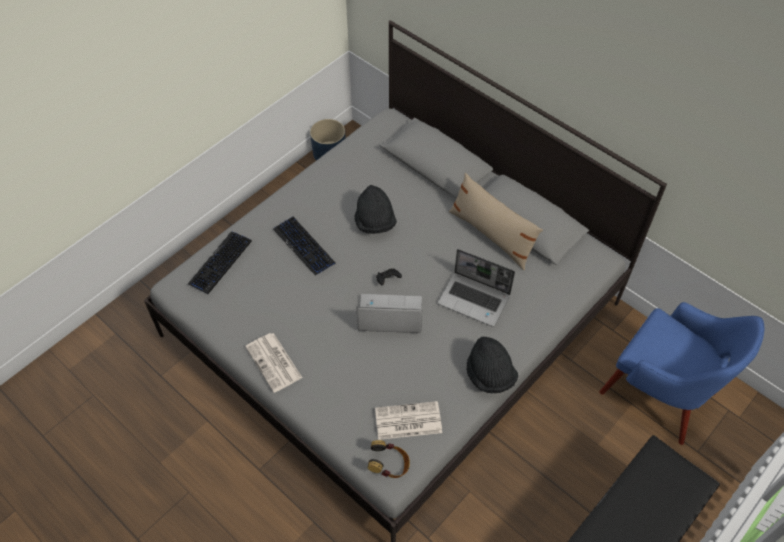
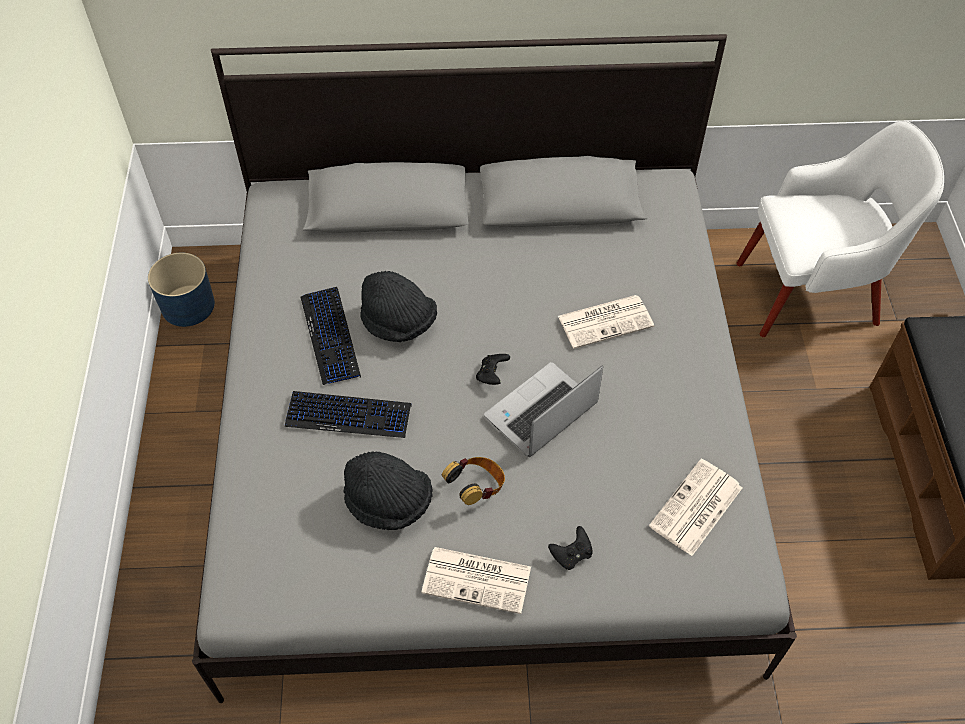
camera: 45 degrees left, 0 degrees up
(220, 263) = (264, 522): keyboard -> keyboard (331, 336)
(325, 388) = (571, 554): none -> black game controller
(389, 466) = (736, 572): headphones -> headphones (476, 488)
(475, 299) = (606, 321): laptop -> newspaper
(489, 375) = (713, 386): black hat -> black hat (389, 503)
(491, 235) = (541, 240): beige pillow -> none
(661, 395) = (812, 293): blue armchair -> white armchair

